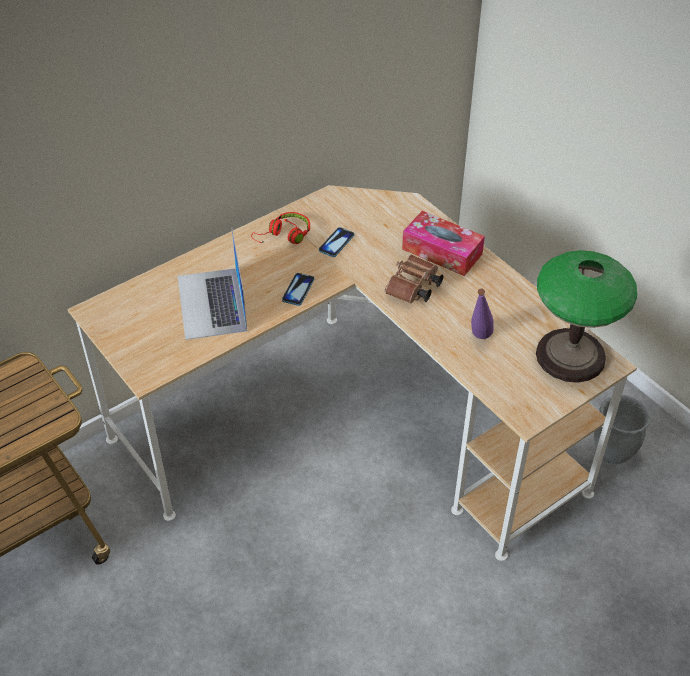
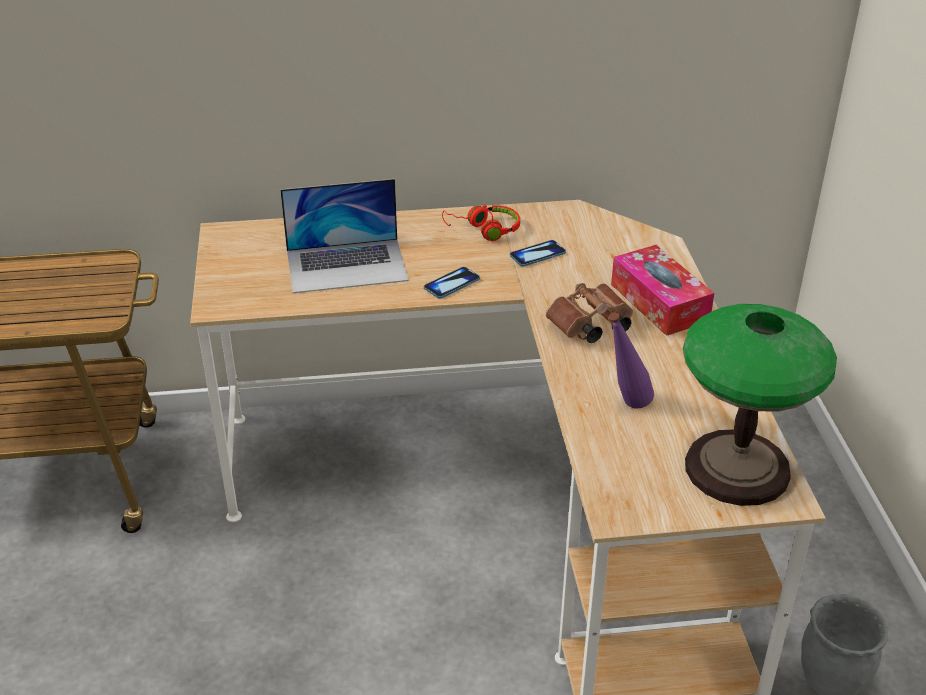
camera: 30 degrees right, 10 degrees down
(212, 303) = (347, 265): laptop -> laptop turned 120 degrees counterclockwise

